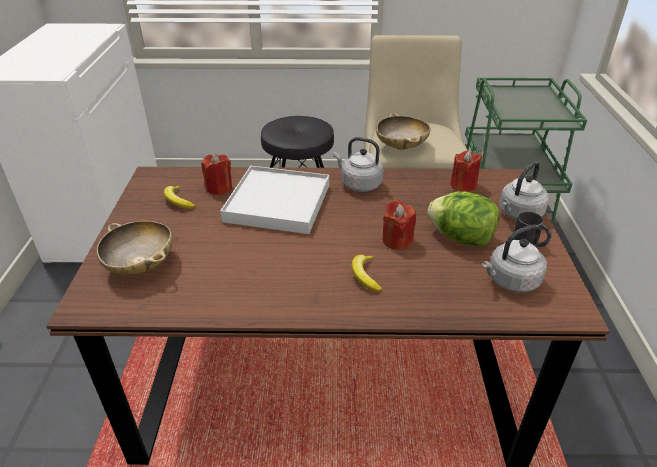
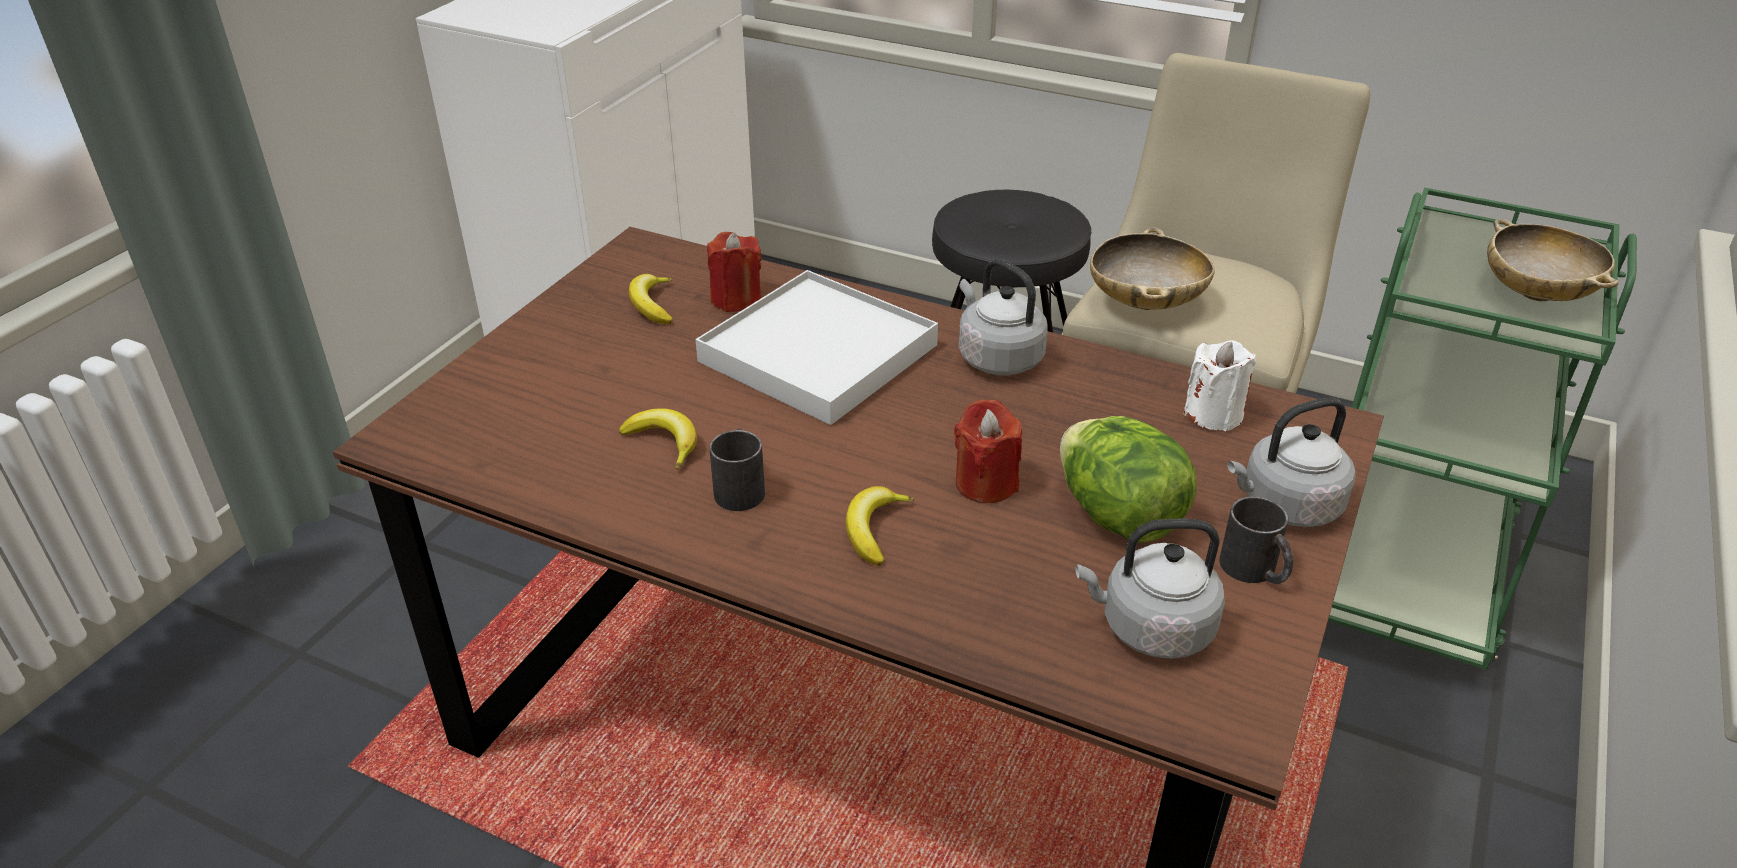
camera: 25 degrees right, 0 degrees up
(141, 264) = (523, 397): beige bowl -> beige bowl (1536, 293)
(234, 265) = (664, 443): none -> banana
(288, 275) = (740, 487): none -> black mug
(463, 185) = (1213, 414): red candle -> white candle

